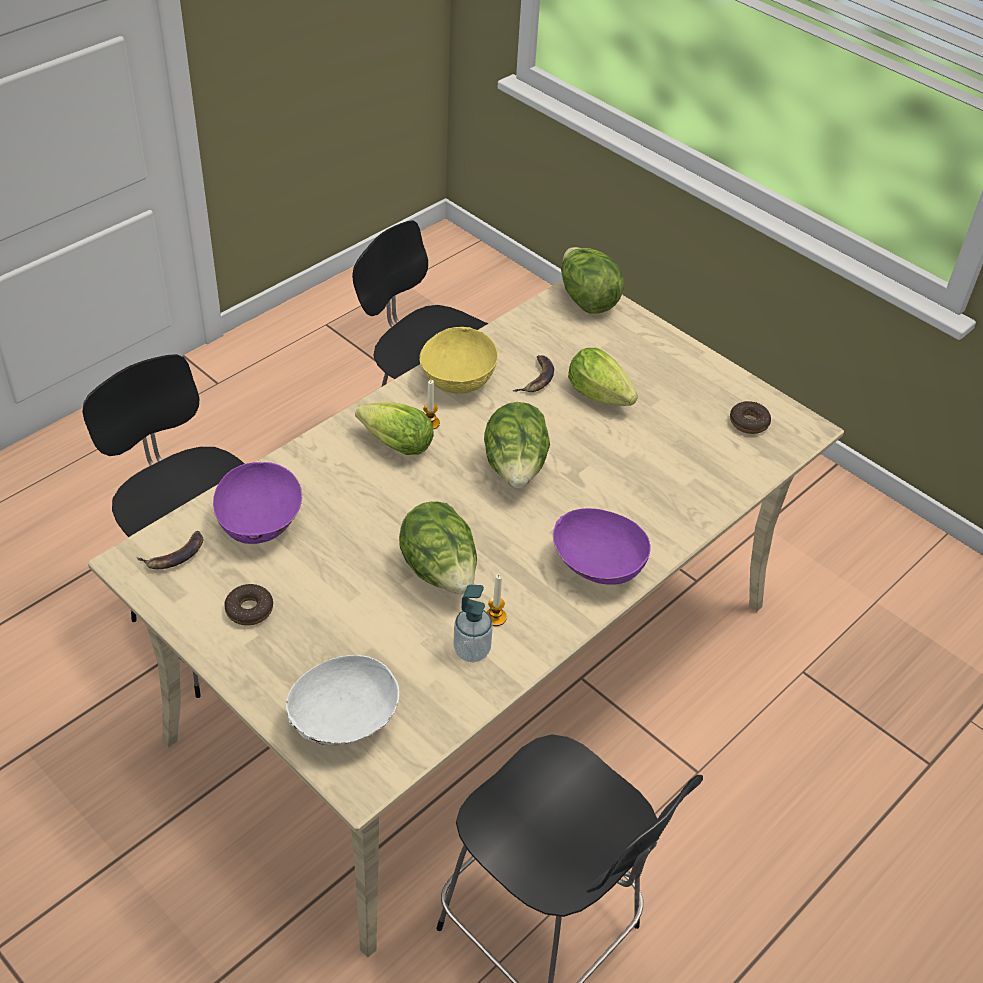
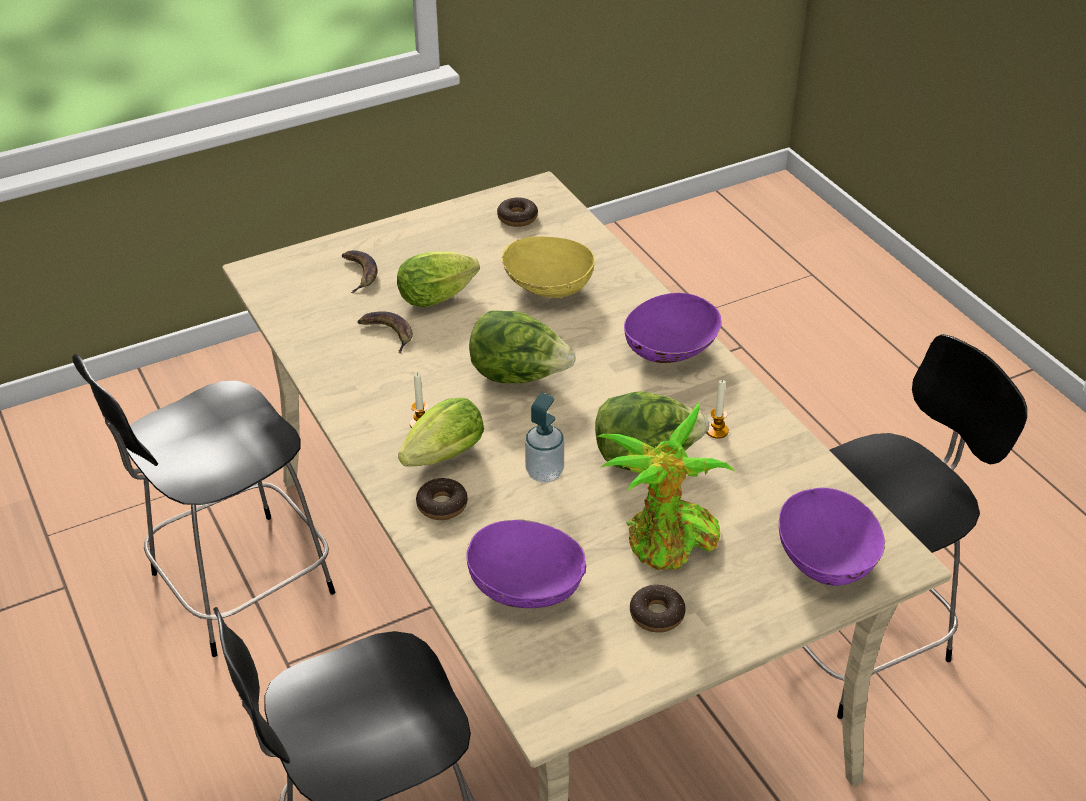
camera: 70 degrees left, 5 degrees down
(175, 555) = (551, 671): banana -> banana (359, 273)
(334, 603) = (666, 543): none -> potted plant
(338, 456) = (442, 505): none -> donut
(344, 722) = (827, 561): white bowl -> purple bowl
(457, 379) = (359, 389): yellow bowl -> yellow bowl (547, 288)
(472, 650) = (755, 455): soap dispenser -> soap dispenser (544, 472)
(586, 299) = (279, 271): lettuce -> none

